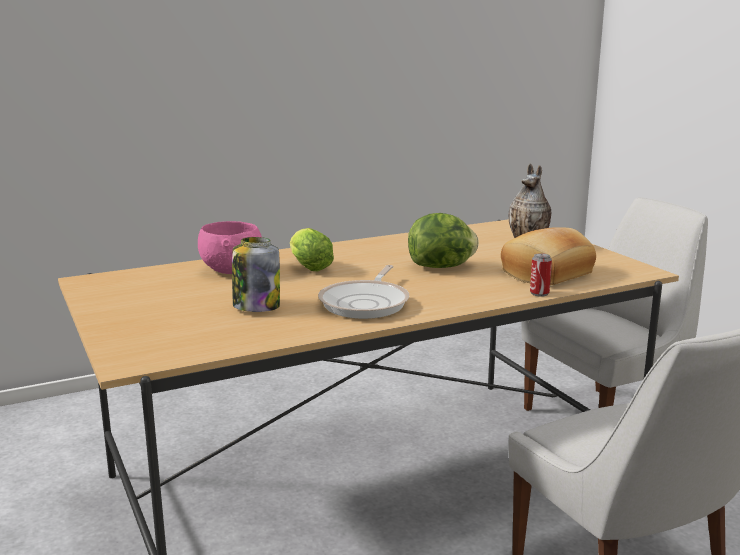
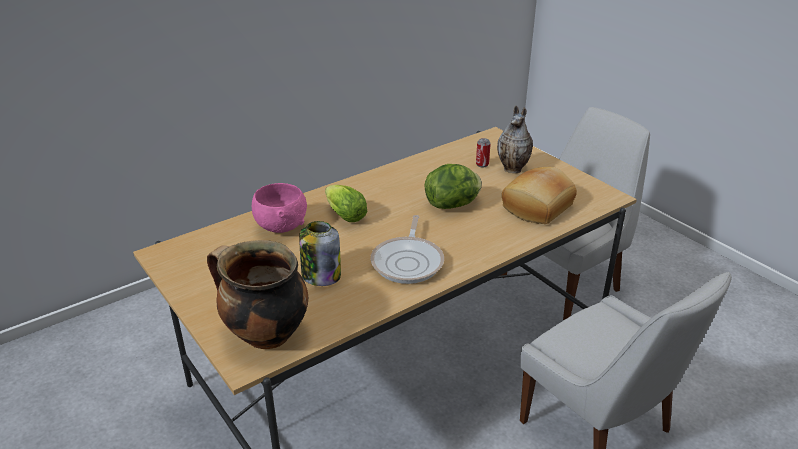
camera: 10 degrees left, 15 degrees up
(163, 344) = (264, 335): none -> cooking pot
(539, 293) = (538, 234): can -> can (482, 164)

